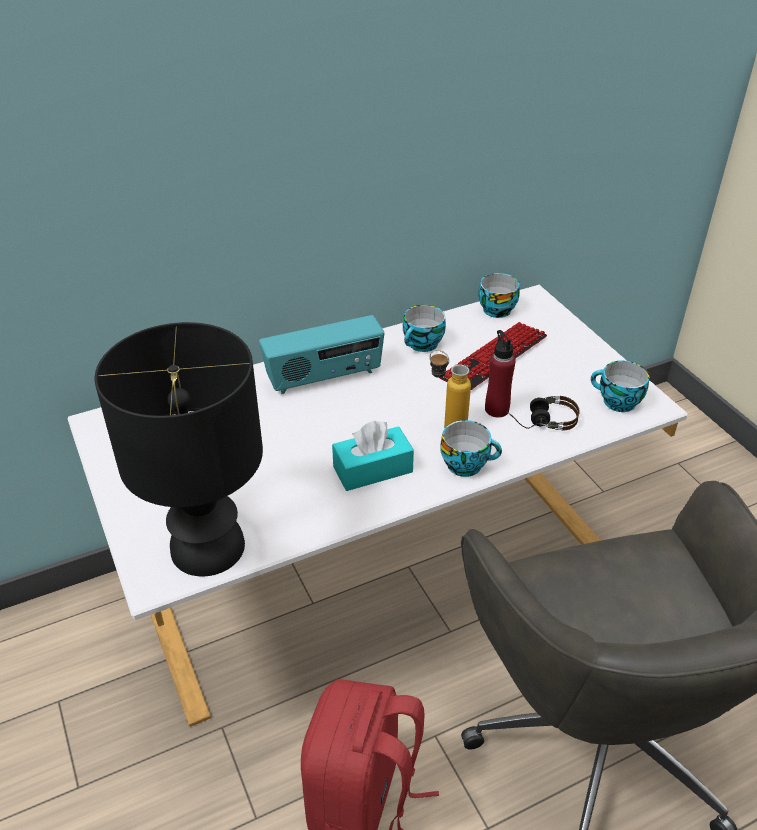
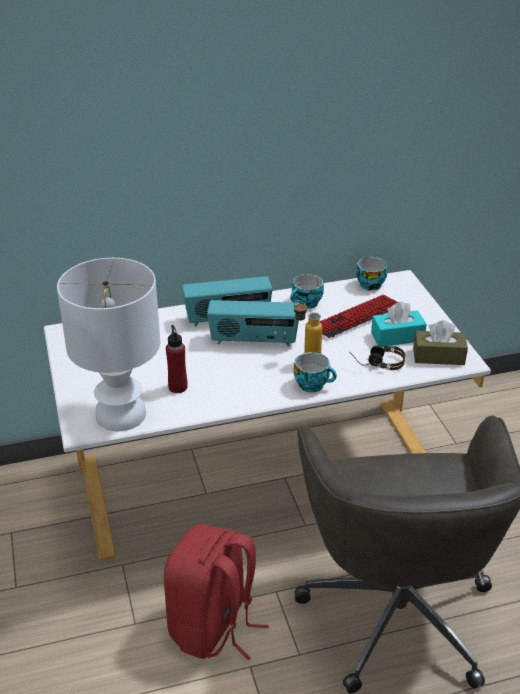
camera: 10 degrees right, 5 degrees down
(210, 546) = (122, 414): black table lamp -> white table lamp
(368, 407) = (253, 341): none -> radio
(373, 469) = (245, 380): turquoise tissue box -> turquoise tissue box (397, 337)
(496, 409) = (347, 352): red bottle -> red bottle (178, 387)
(616, 402) = (438, 356): cup -> brown tissue box

